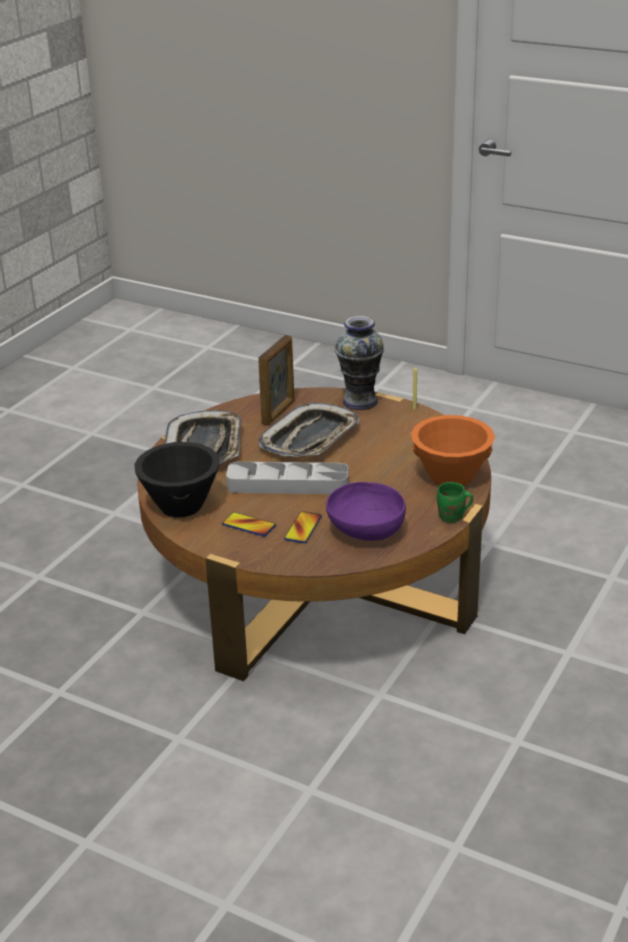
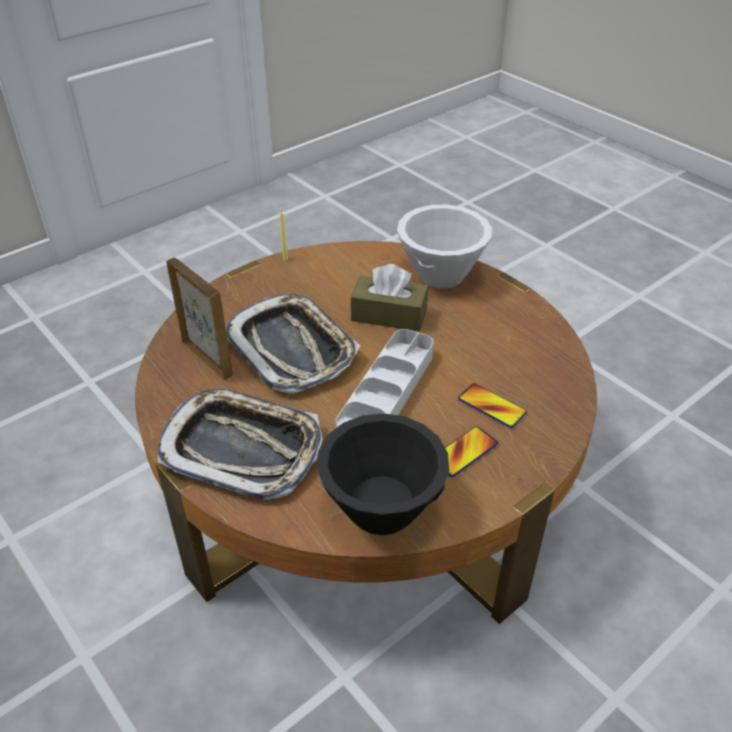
camera: 70 degrees left, 10 degrees up
(360, 401) = (237, 289): vase -> none
(365, 530) = (517, 359): purple bowl -> none
(378, 466) = (389, 315): none -> brown tissue box
(451, 476) = (440, 275): orange bowl -> white bowl
(452, 518) = (518, 295): green mug -> none

